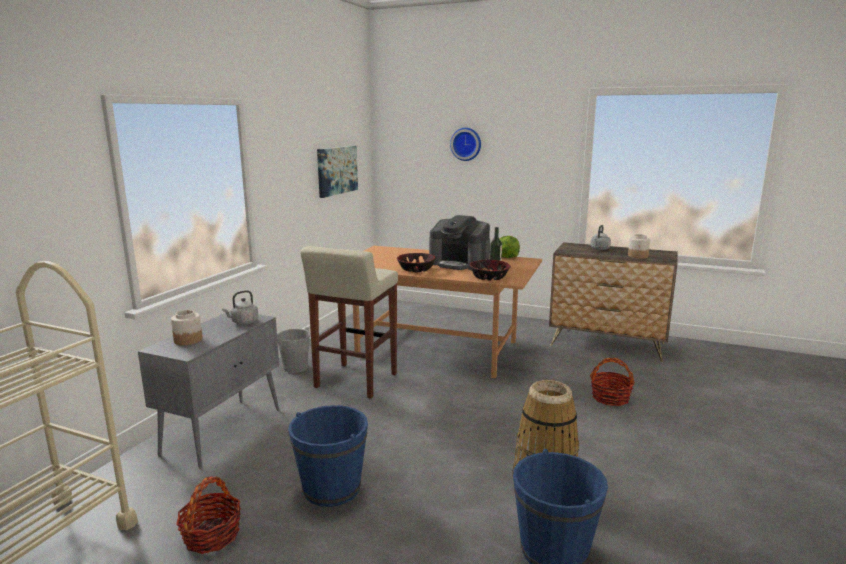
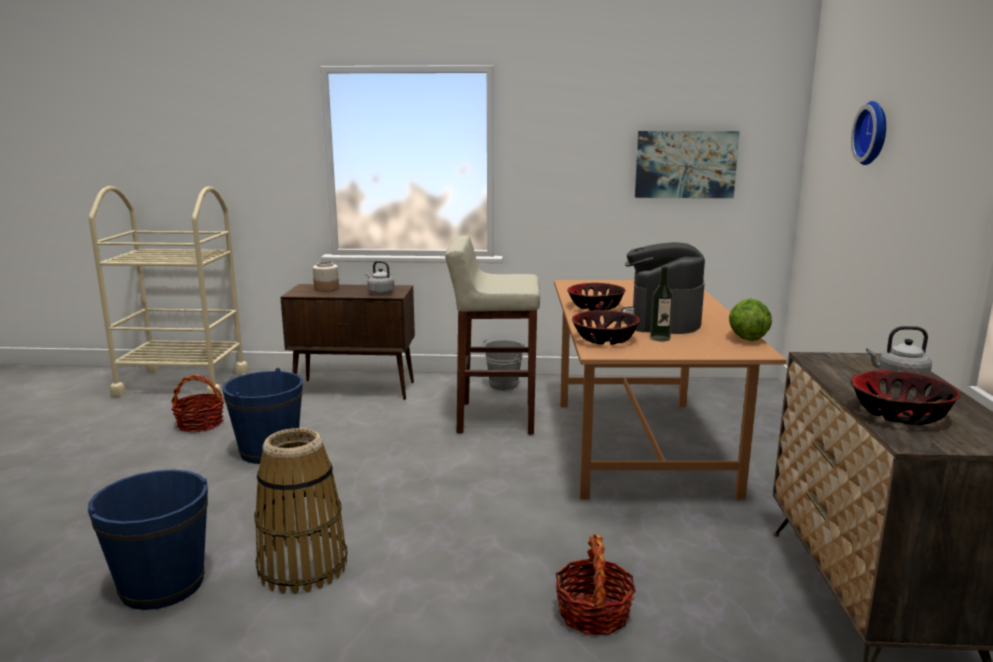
camera: 70 degrees right, 0 degrees up
(223, 430) = (355, 390): grey cabinet -> brown cabinet
(638, 256) = (899, 414): jar -> bowl

